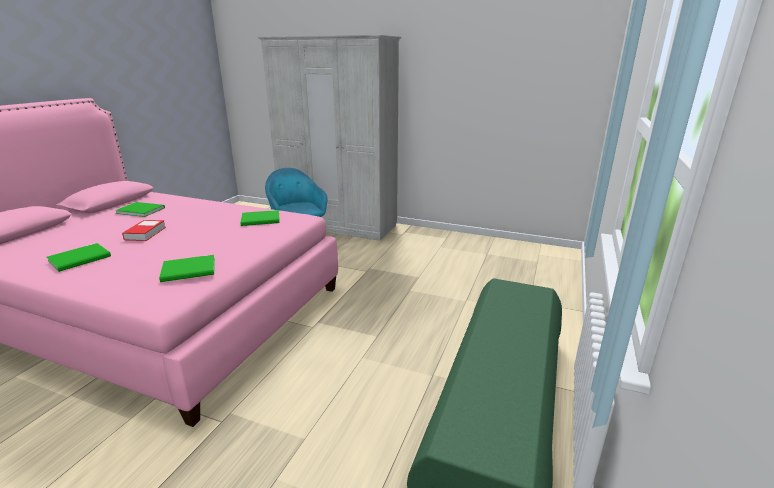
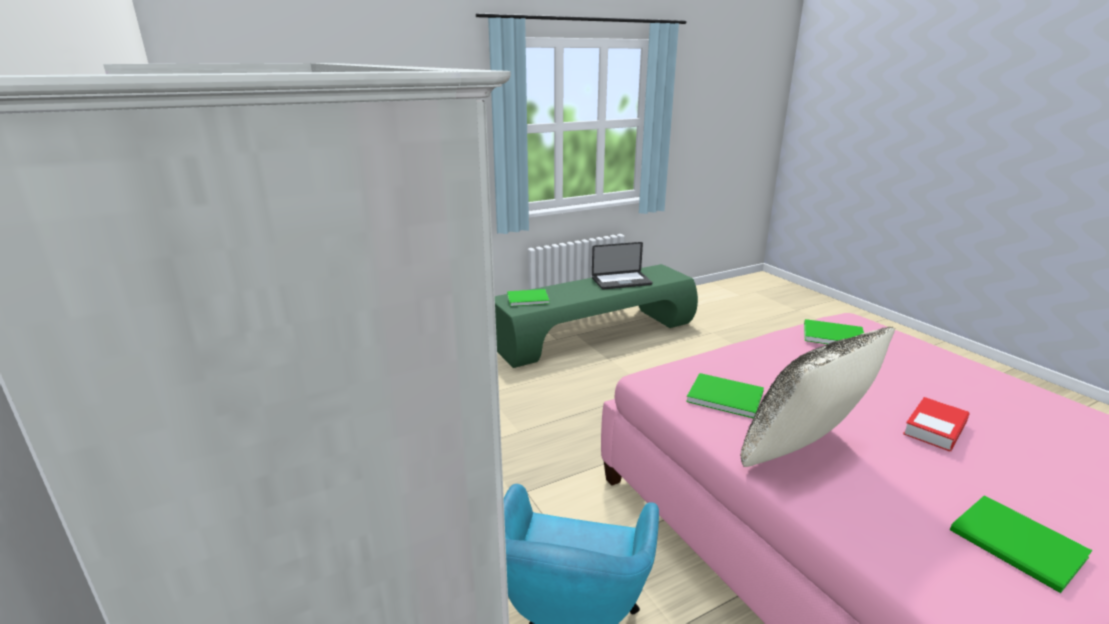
camera: 140 degrees left, 0 degrees up
(82, 258) = (1004, 403): green book -> green book (526, 298)
(219, 211) = (800, 456): none -> beige pillow
(499, 378) = (621, 281): none -> laptop

